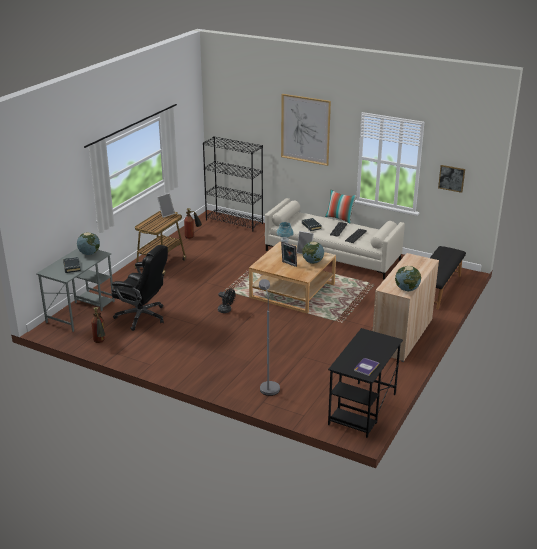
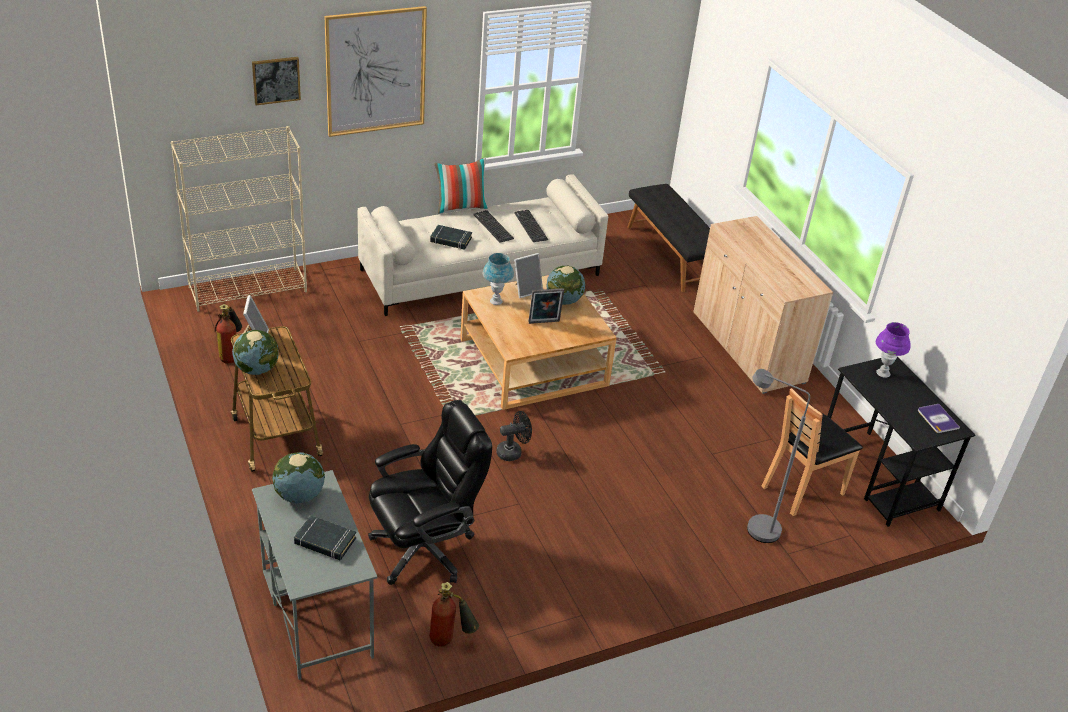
camera: 55 degrees left, 10 degrees up
(234, 222) = (248, 289): black bookcase -> beige bookcase
(317, 390) = (802, 489): none -> brown chair
(378, 340) = (883, 373): none -> purple table lamp
(407, 289) = (808, 280): globe -> globe (257, 369)
(451, 178) = (631, 79): picture -> picture (276, 80)

